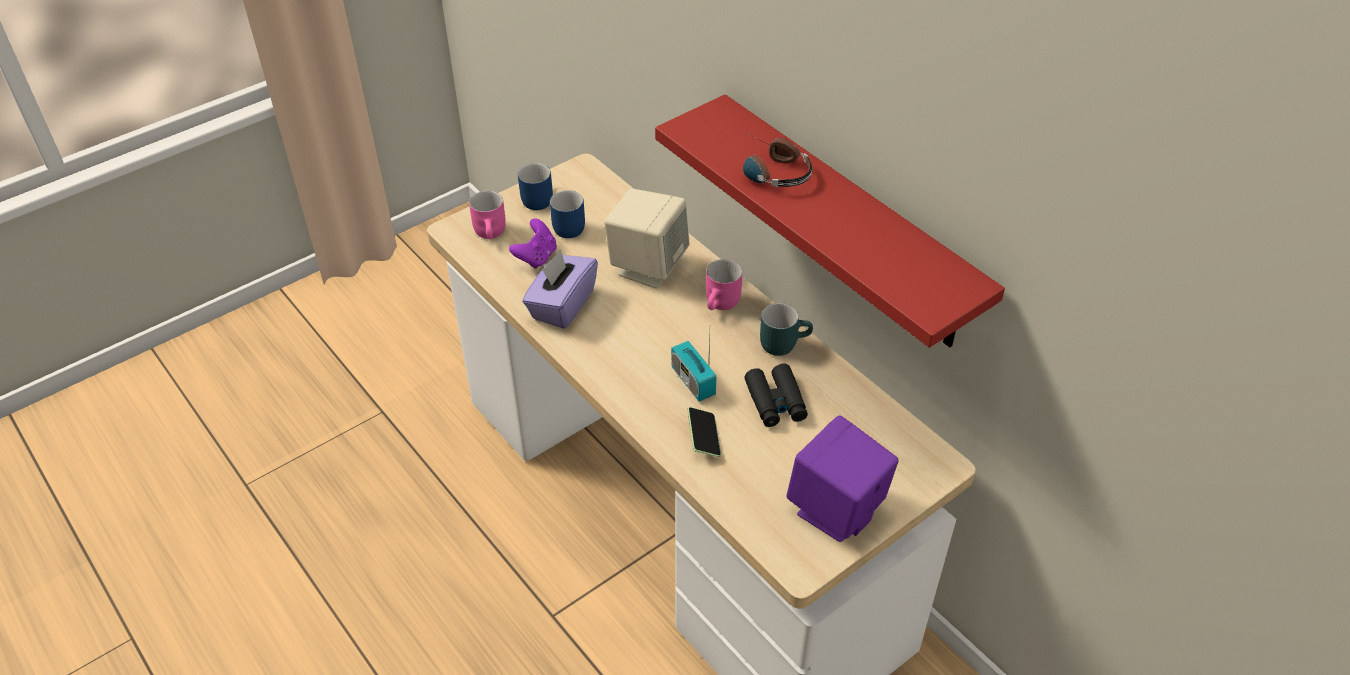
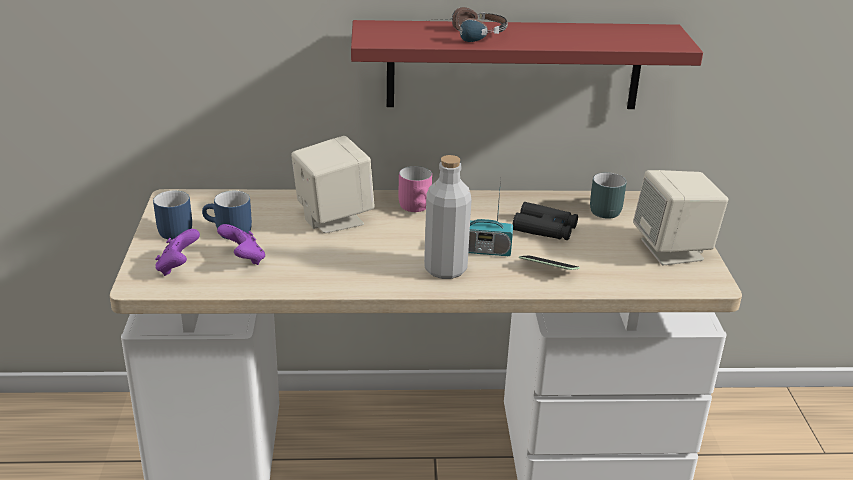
camera: 55 degrees left, 15 degrees down
(492, 233) = (178, 267): pink mug -> purple game controller
(562, 305) = (321, 270): purple tissue box -> none
(637, 373) = (445, 269): none -> grey bottle
(783, 342) = (489, 202): turquoise mug -> turquoise mug (605, 209)
(836, 511) = (673, 250): purple speaker -> beige speaker

